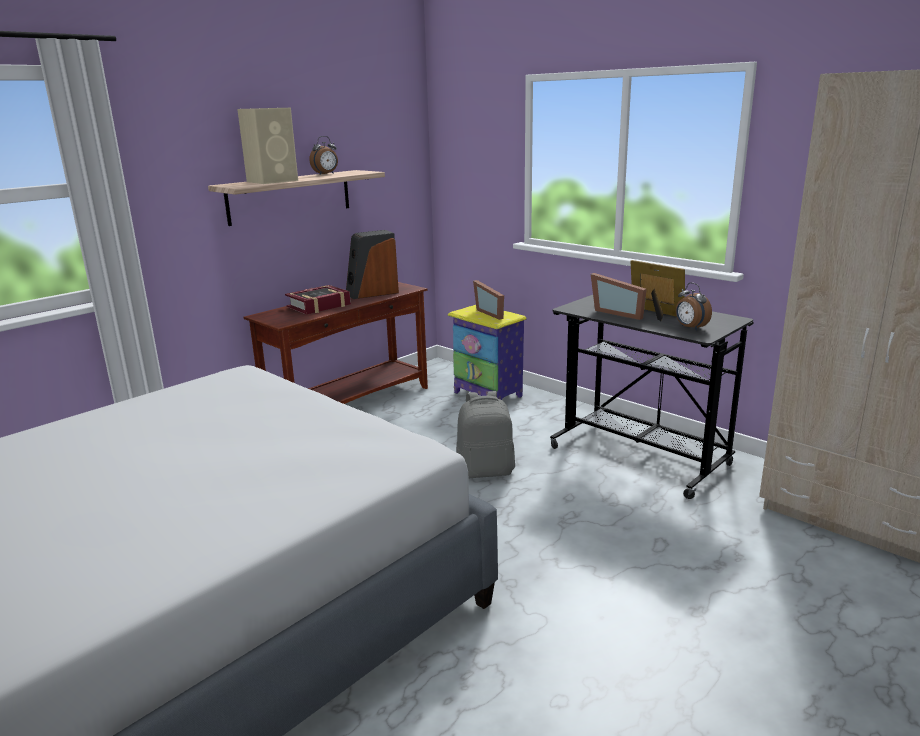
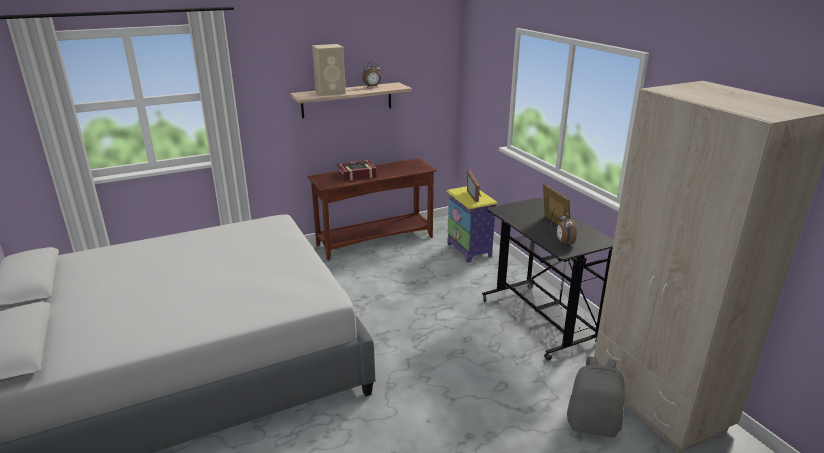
camera: 20 degrees right, 5 degrees up
(372, 293) = (398, 168): speaker -> none
(485, 471) = (428, 307): grey backpack -> grey backpack (593, 424)
(619, 312) = (529, 219): picture frame -> none

